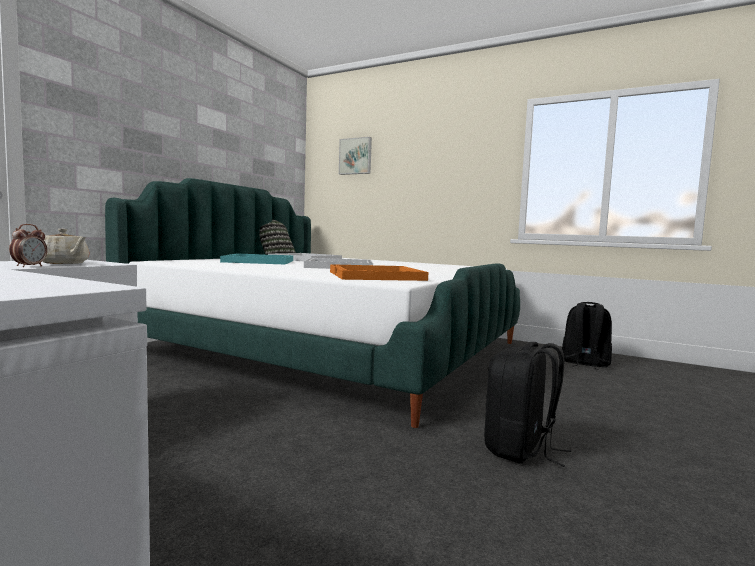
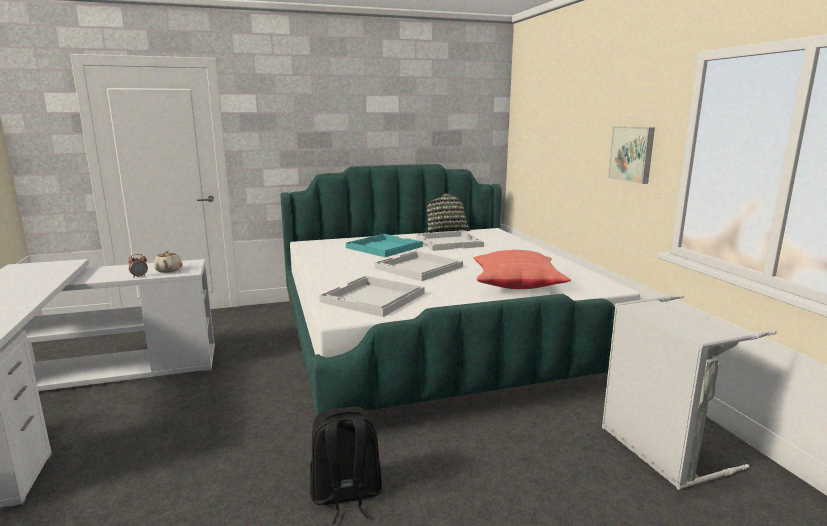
camera: 45 degrees right, 10 degrees up
(356, 156) = (541, 119): picture -> picture (632, 154)
(376, 276) = (373, 298): orange tray -> white tray
(440, 269) = (516, 285): none -> red pillow
(584, 364) = (659, 450): black backpack -> grey laundry basket

